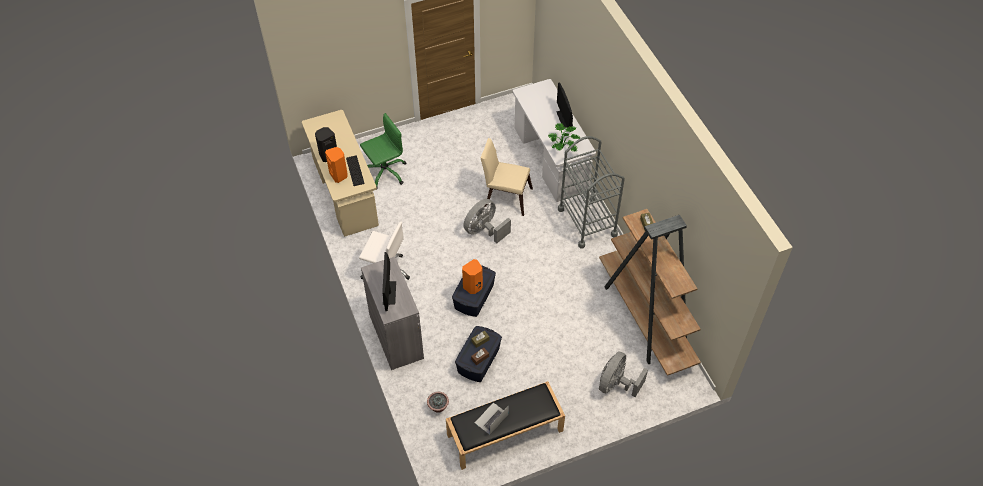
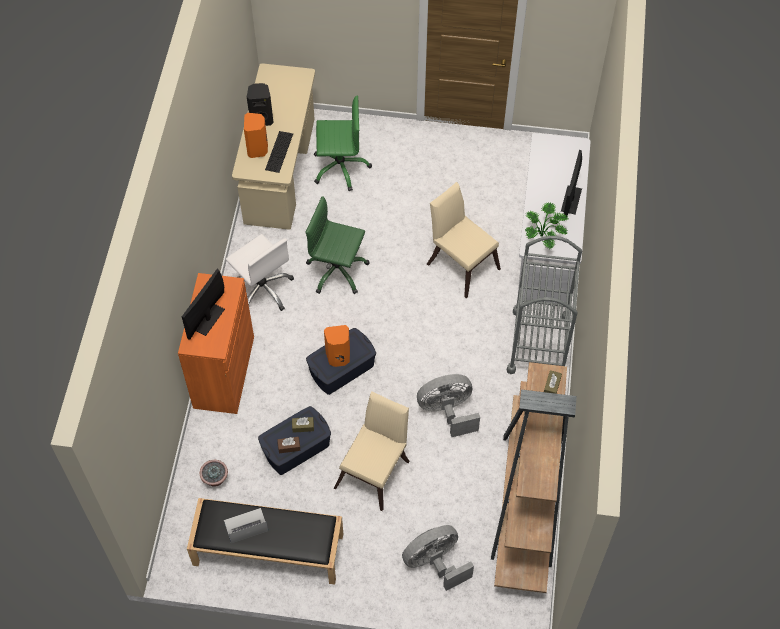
camera: 30 degrees right, 5 degrees up
(396, 336) = (224, 372): grey cabinet -> orange cabinet
(428, 237) = (337, 271): none -> green office chair
(484, 230) = (407, 294): grey fan -> grey fan (447, 412)
(539, 348) = (375, 470): none -> beige chair

